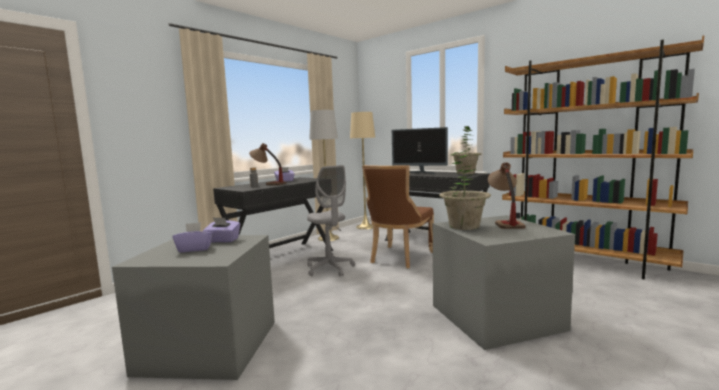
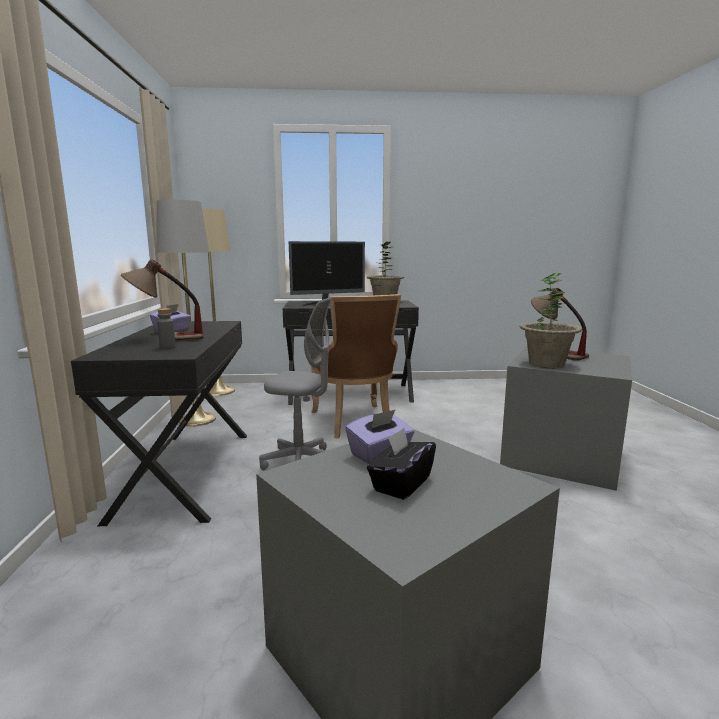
camera: 45 degrees left, 5 degrees up
(195, 249) = (401, 484): purple tissue box -> black tissue box
(583, 262) = (505, 385): brown bookcase -> none

